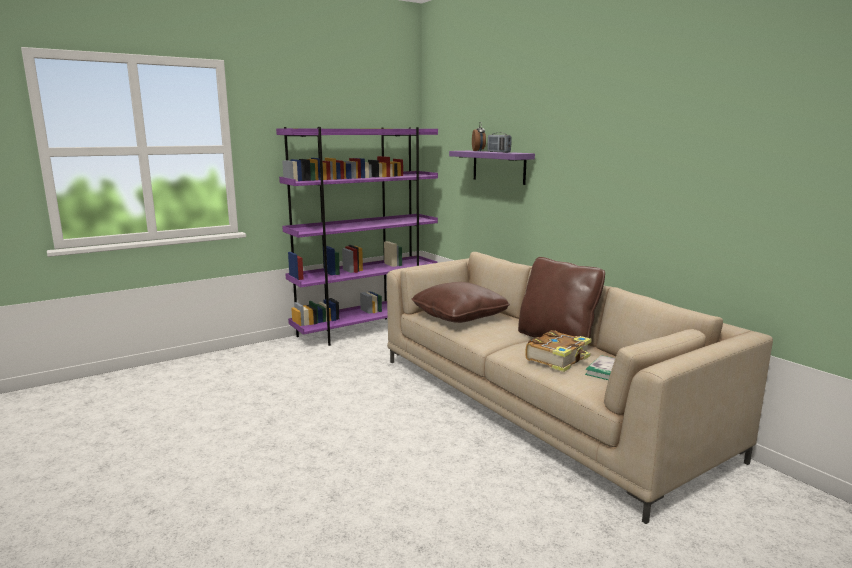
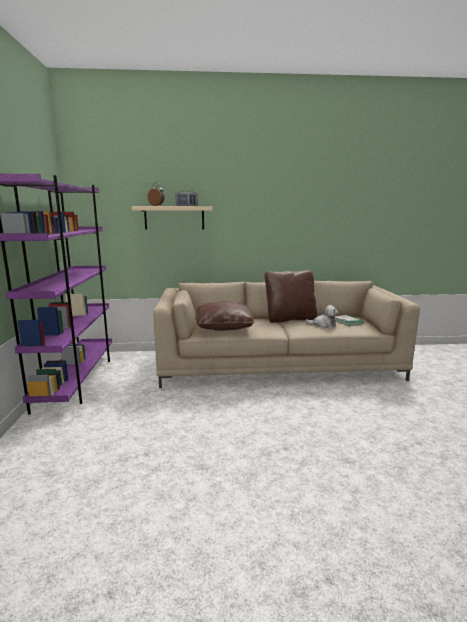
camera: 60 degrees left, 0 degrees up
(498, 167) = (174, 218): purple shelf -> beige shelf
(559, 359) = (323, 325): book -> plush toy

